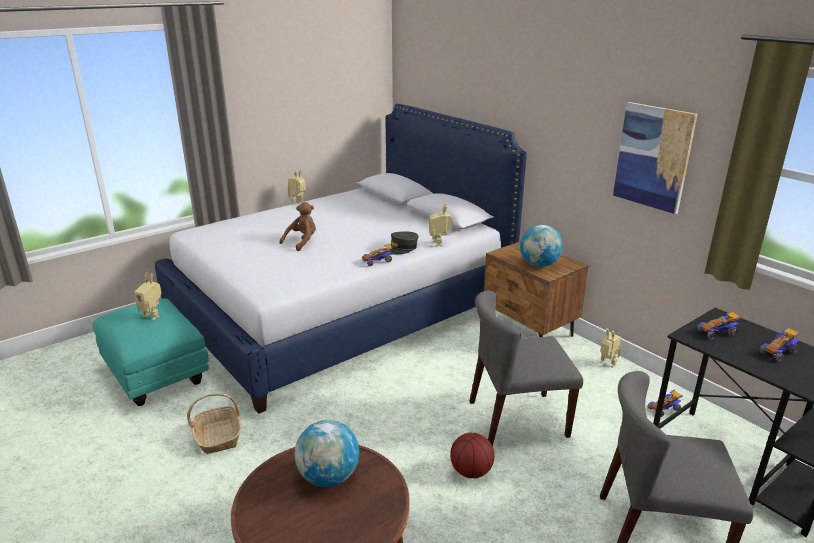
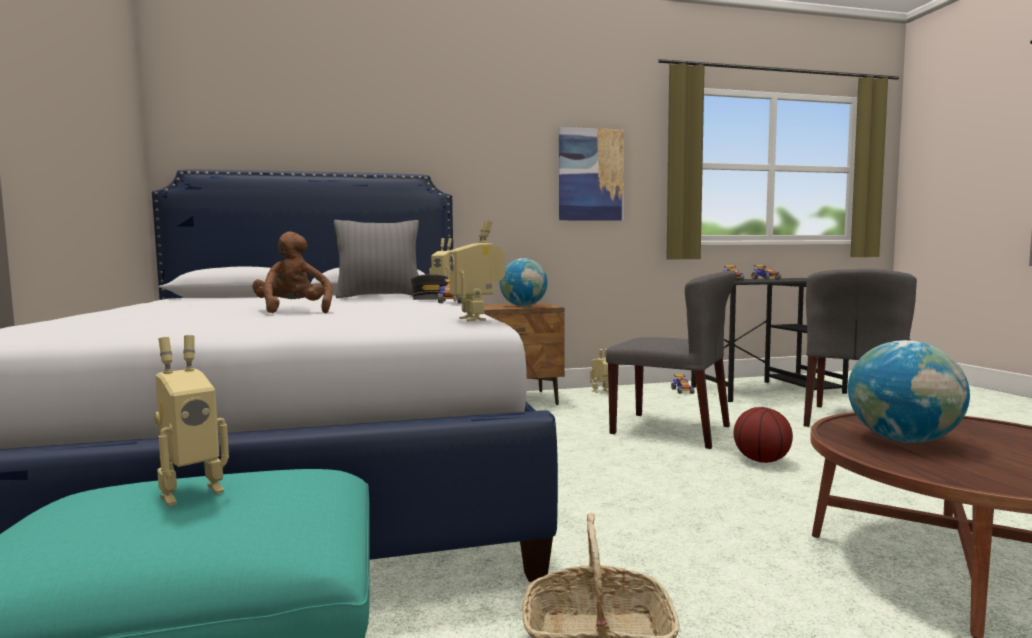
camera: 65 degrees left, 20 degrees down
(298, 203) = (108, 308): toy robot -> toy robot (478, 319)
(412, 230) = (380, 296): none -> grey pillow
(517, 419) = (671, 430): grey chair -> grey chair turned 75 degrees counterclockwise

